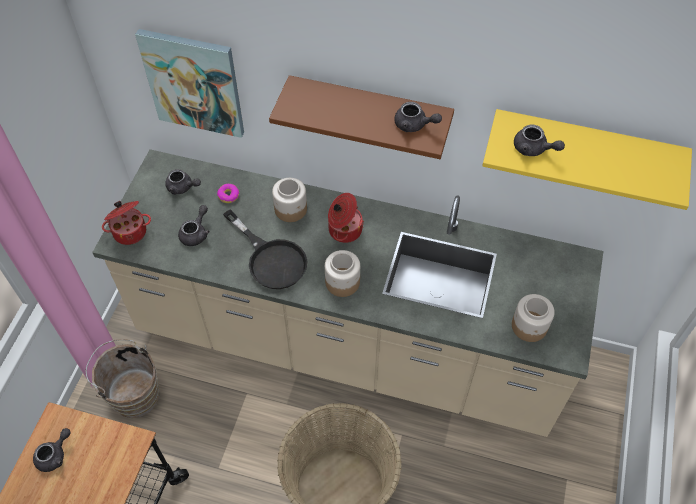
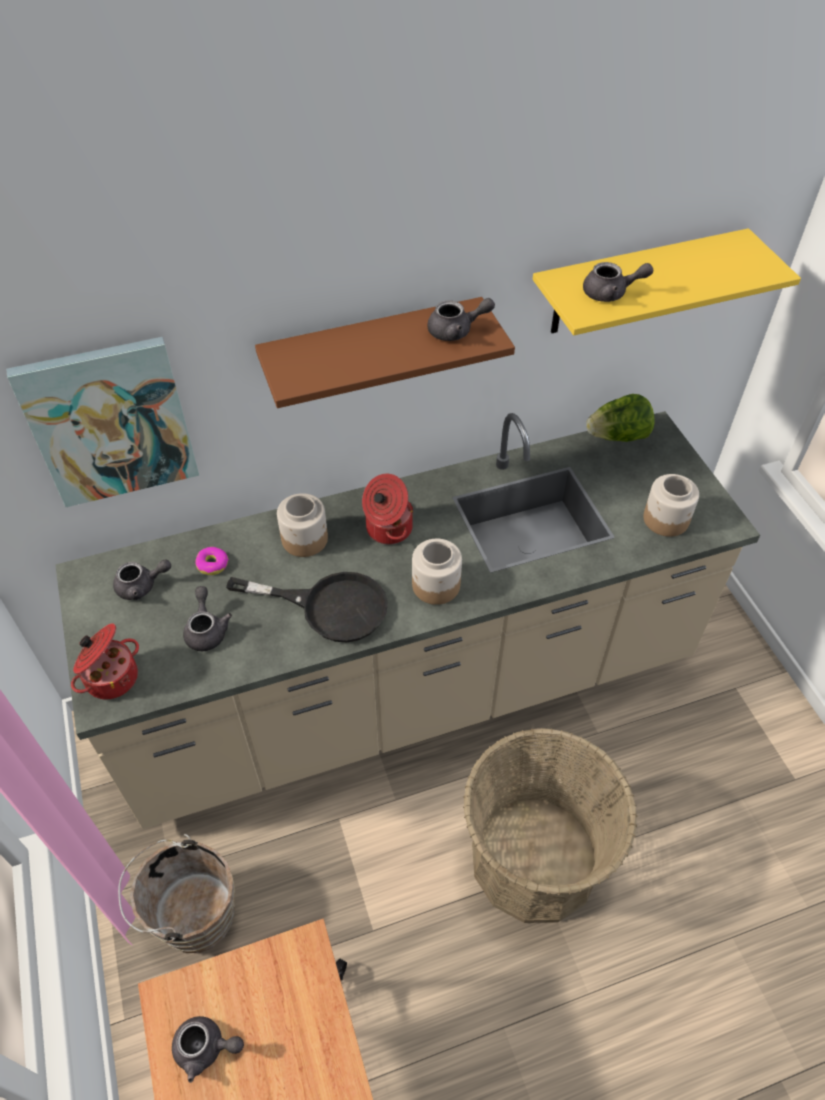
camera: 35 degrees left, 5 degrees down
(55, 455) = (206, 1048): grey teapot -> grey teapot turned 90 degrees clockwise
(550, 251) = (617, 436): none -> lettuce

